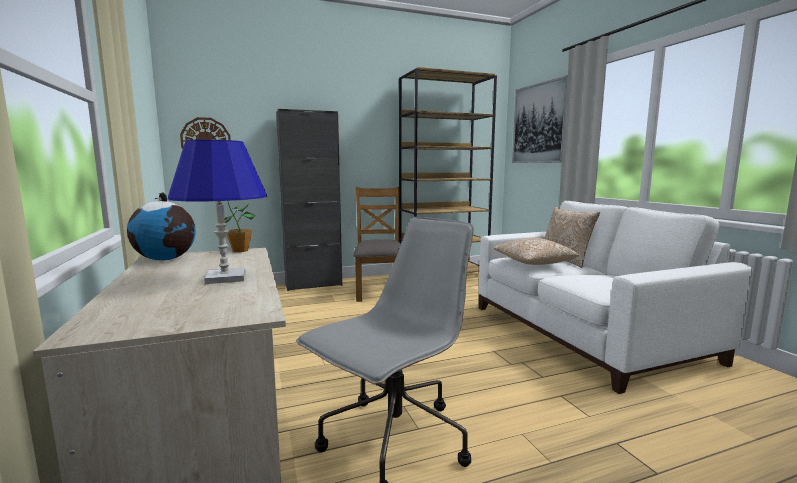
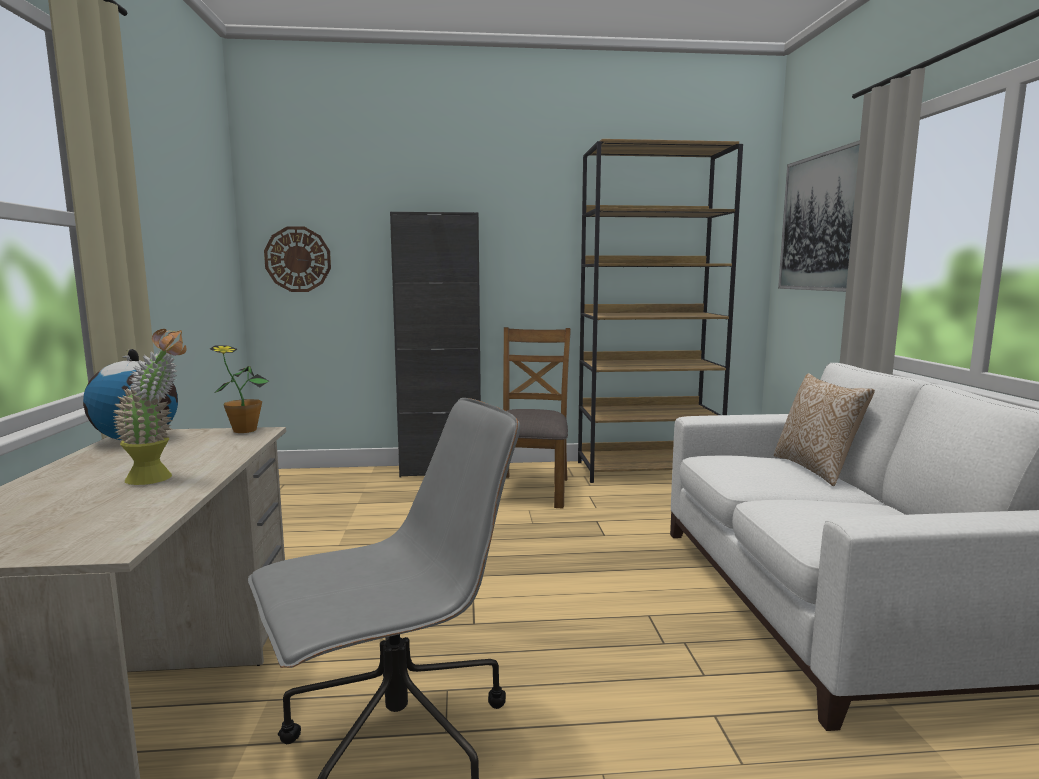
camera: 15 degrees right, 0 degrees up
(225, 278) = (160, 478): blue table lamp -> potted plant
(533, 263) = (743, 471): pillow -> none

